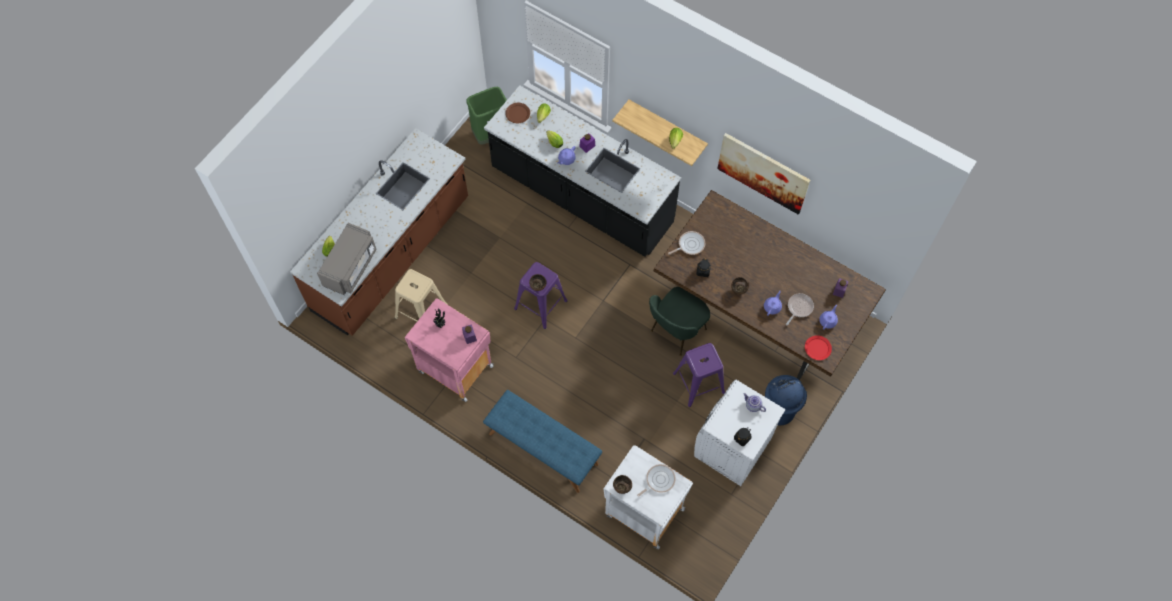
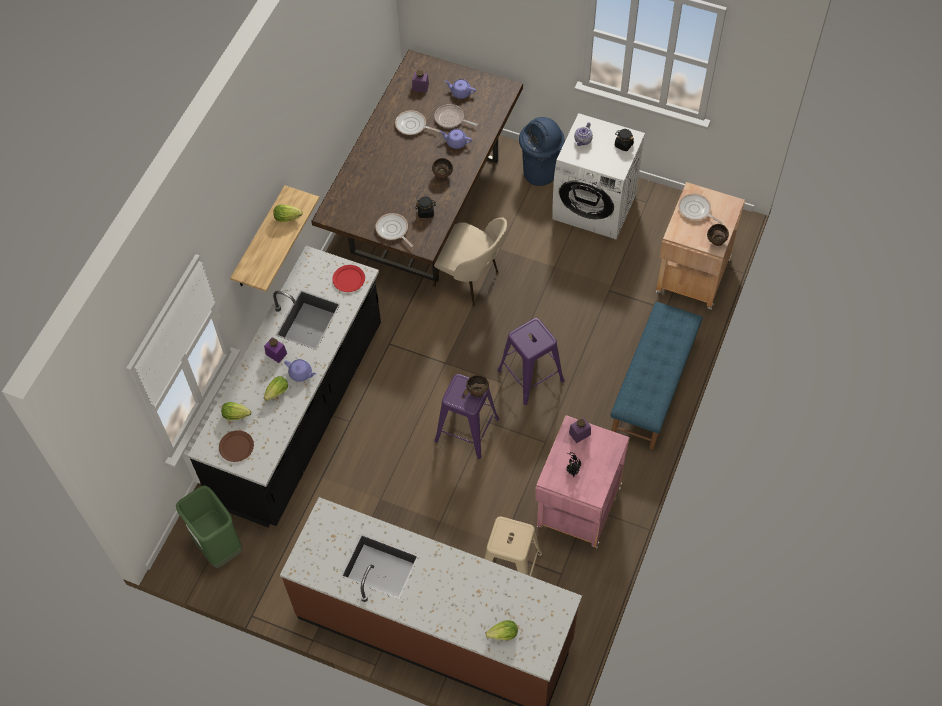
camera: 100 degrees left, 5 degrees down
(351, 267) = (522, 598): grey microwave -> none
(643, 511) = (692, 277): white cart -> brown cart
(675, 333) = (470, 282): green chair -> beige chair
(698, 383) = (527, 250): purple stool -> purple stool (531, 375)
(763, 172) = (318, 124): picture -> none
(796, 277) = (412, 125): none -> frying pan
(817, 348) = (496, 98): red plate -> red plate (349, 279)

